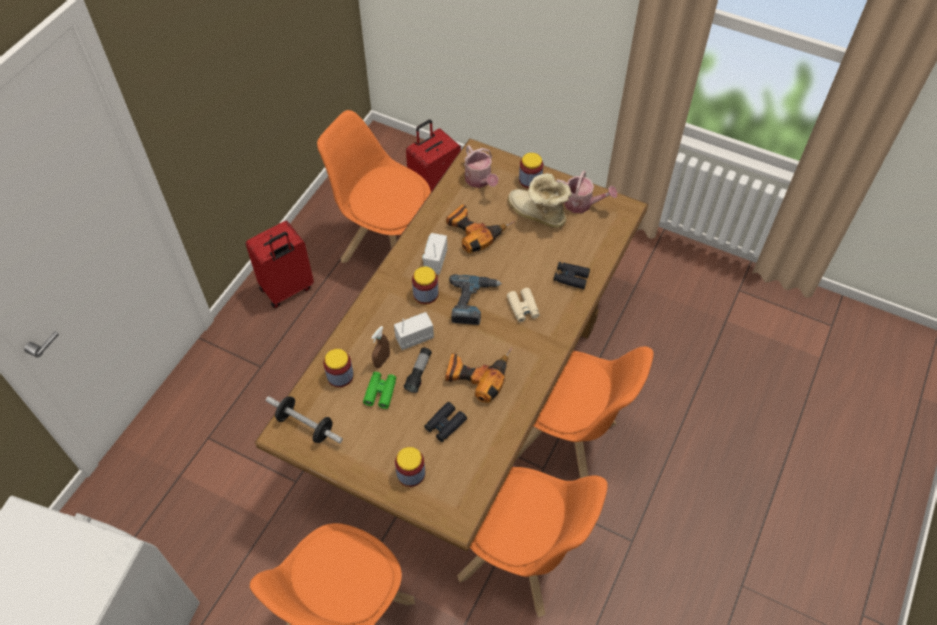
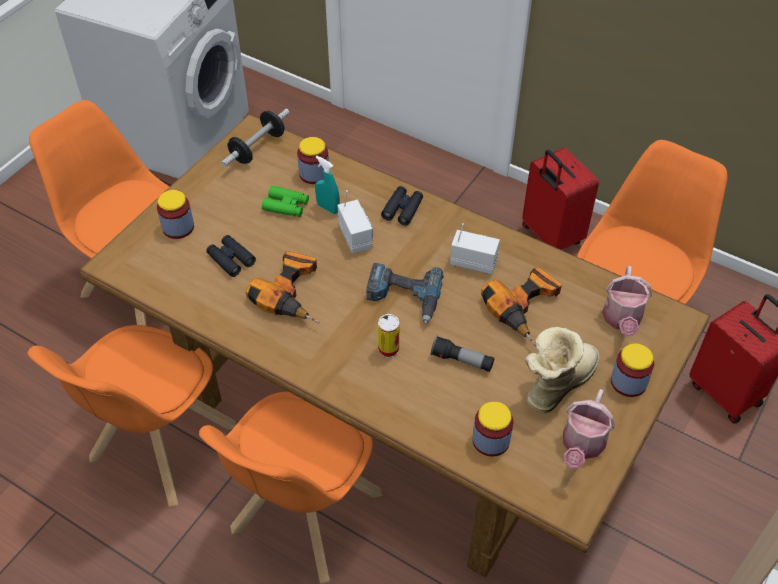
camera: 95 degrees right, 5 degrees down
(382, 361) = (328, 208): brown spray bottle -> turquoise spray bottle
(419, 373) = (305, 239): flashlight -> flashlight (462, 360)
(425, 294) = (421, 251): jar -> jar (491, 440)
(480, 180) = (622, 320): watering can -> watering can turned 60 degrees counterclockwise
(523, 308) = (388, 349): beige binoculars -> can
(571, 278) = (436, 411): black binoculars -> black binoculars (402, 209)

